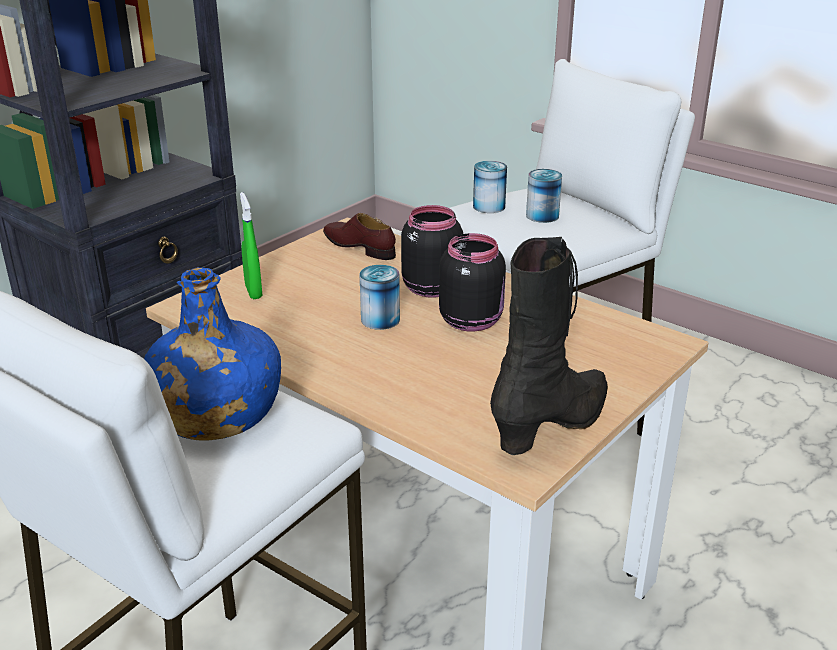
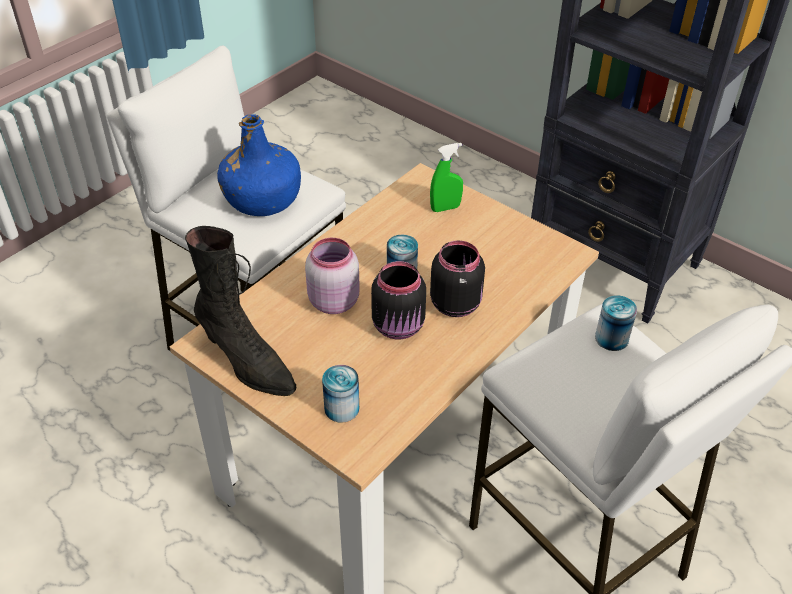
camera: 90 degrees right, 15 degrees up
(359, 247) = (533, 260): brown shoe -> none
(429, 365) = (332, 301): none -> pink jar
(542, 216) = (595, 378): can -> can (341, 408)

